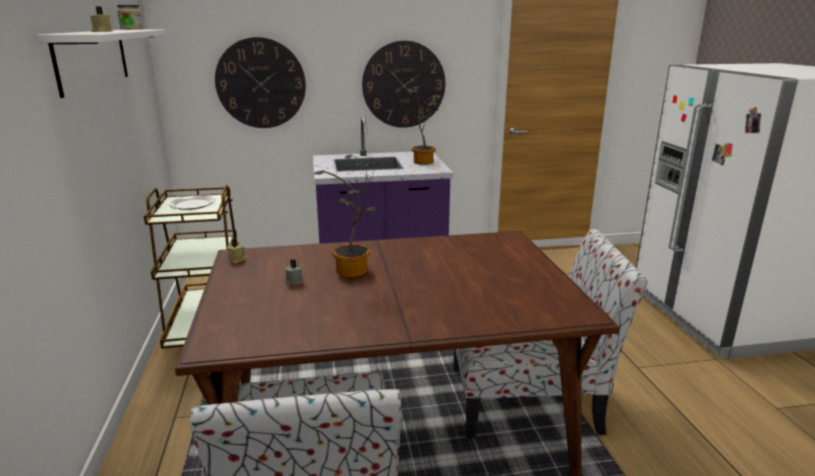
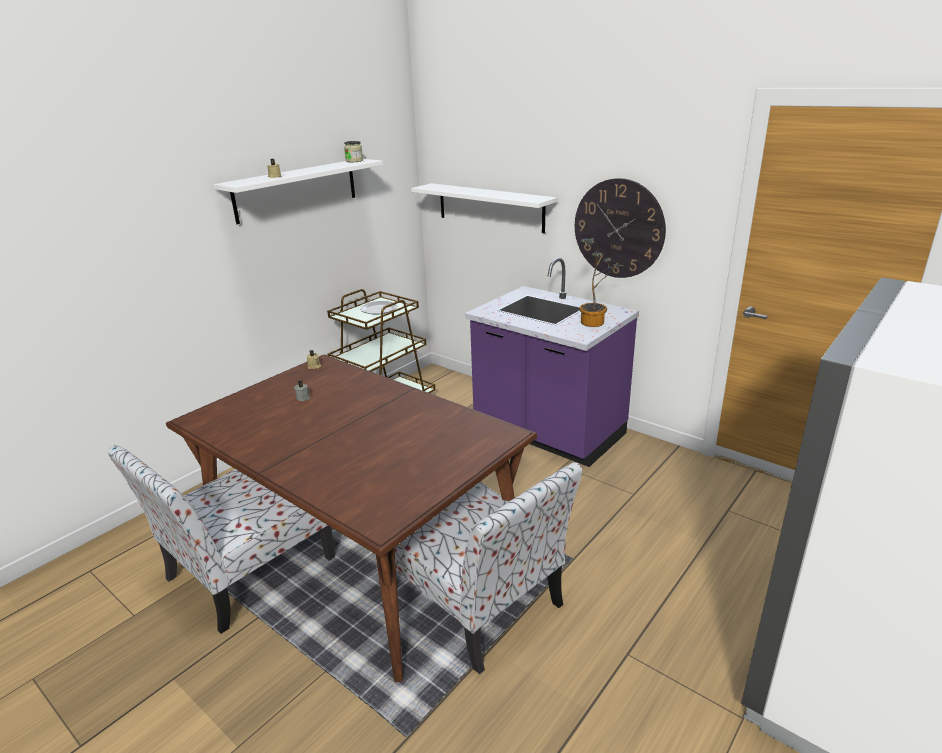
camera: 50 degrees right, 5 degrees up
(261, 83) = (490, 207): wall clock -> white shelf
(354, 273) = (342, 408): potted plant -> none

